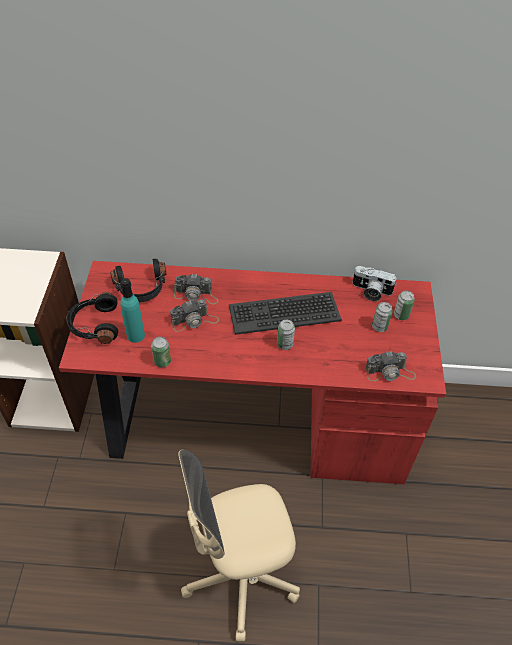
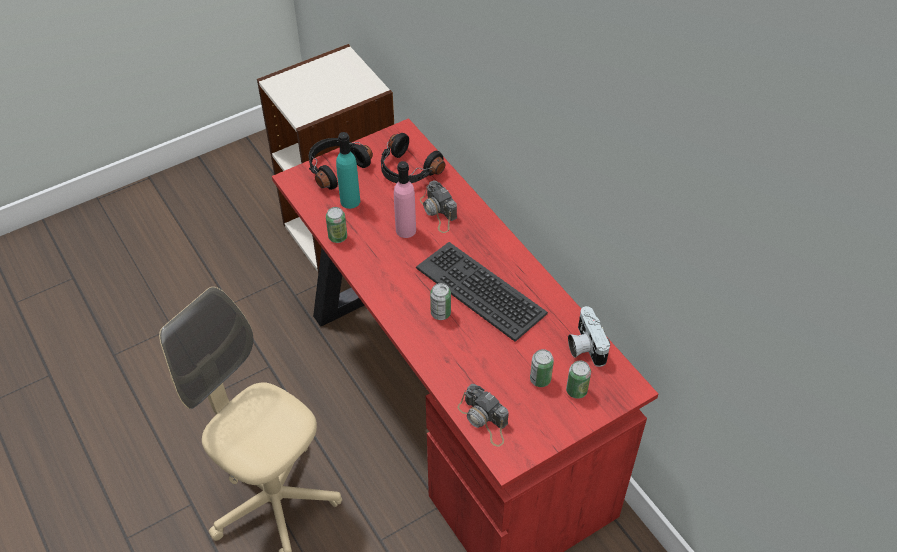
camera: 55 degrees right, 0 degrees up
(194, 320) = (405, 230): camera -> pink bottle

